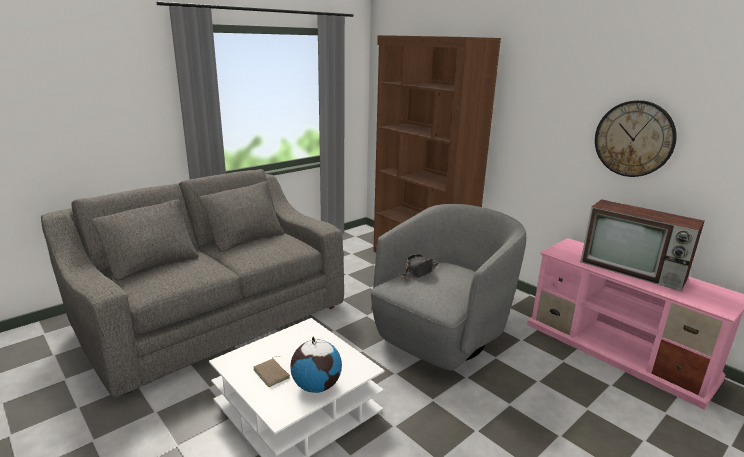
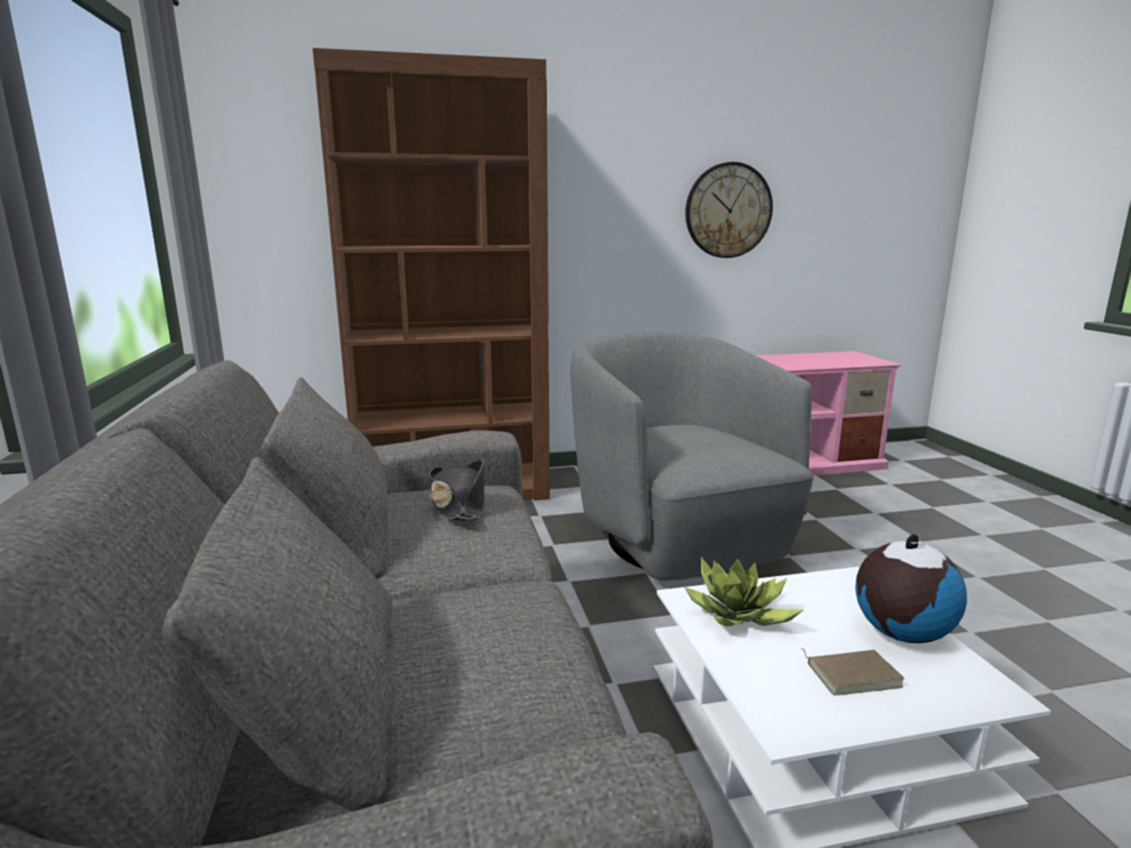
camera: 60 degrees left, 5 degrees down
(303, 340) = (738, 615): none -> potted plant
(419, 272) = (670, 443): black hat -> black hat (458, 504)
(634, 270) = (780, 361): television -> none

